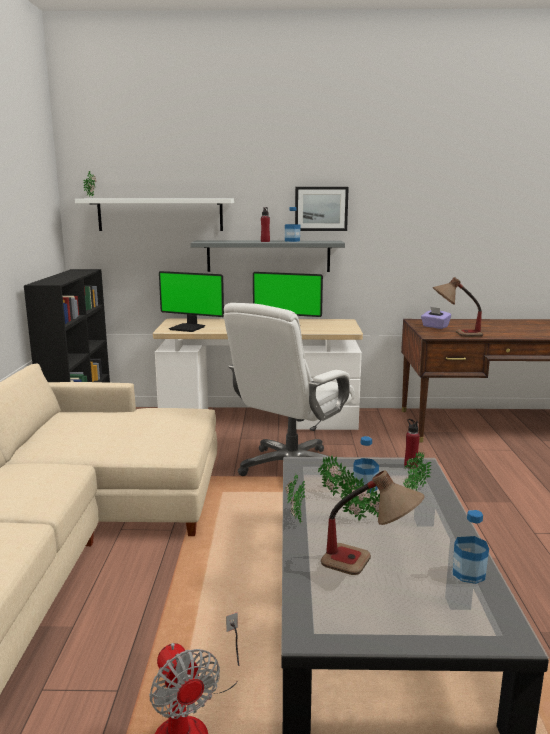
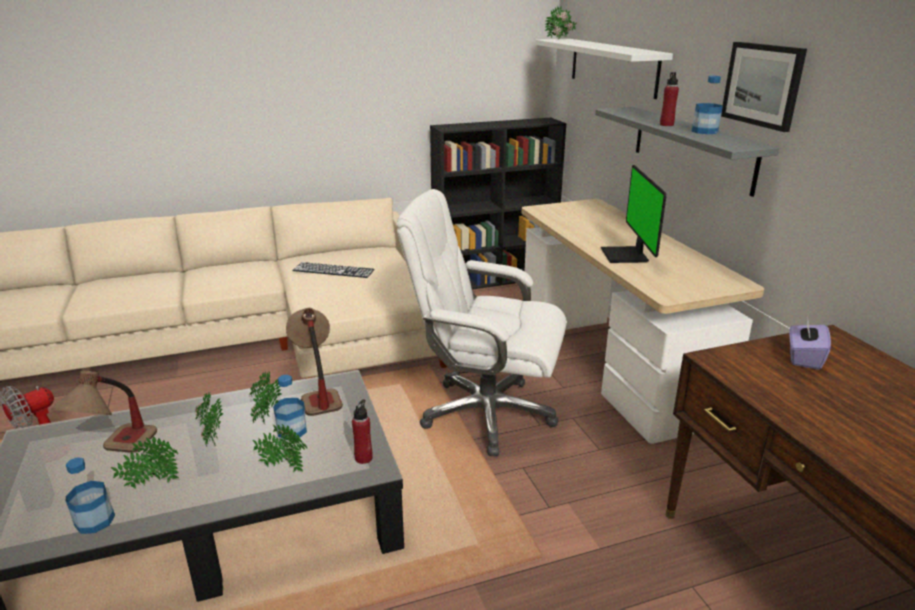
camera: 70 degrees right, 10 degrees up
(98, 433) = (333, 270): none -> keyboard
(188, 328) = (562, 214): monitor -> none
(295, 519) = (212, 400): potted plant -> potted plant (151, 483)
(455, 334) = (762, 381): table lamp -> table lamp (317, 392)

